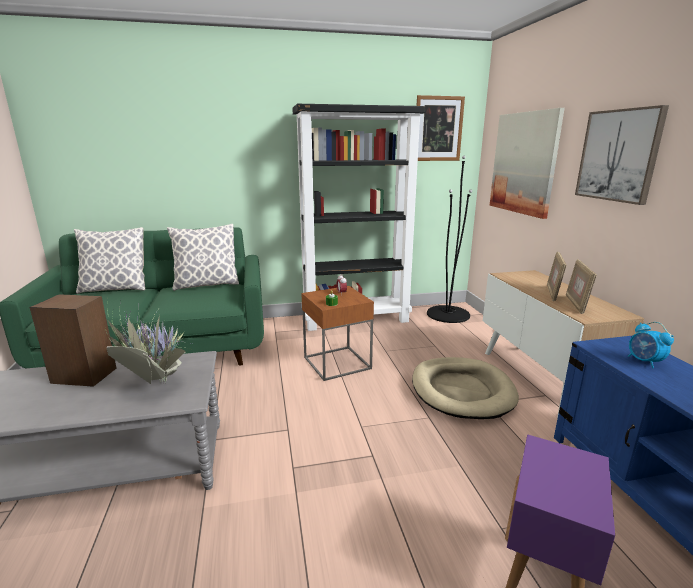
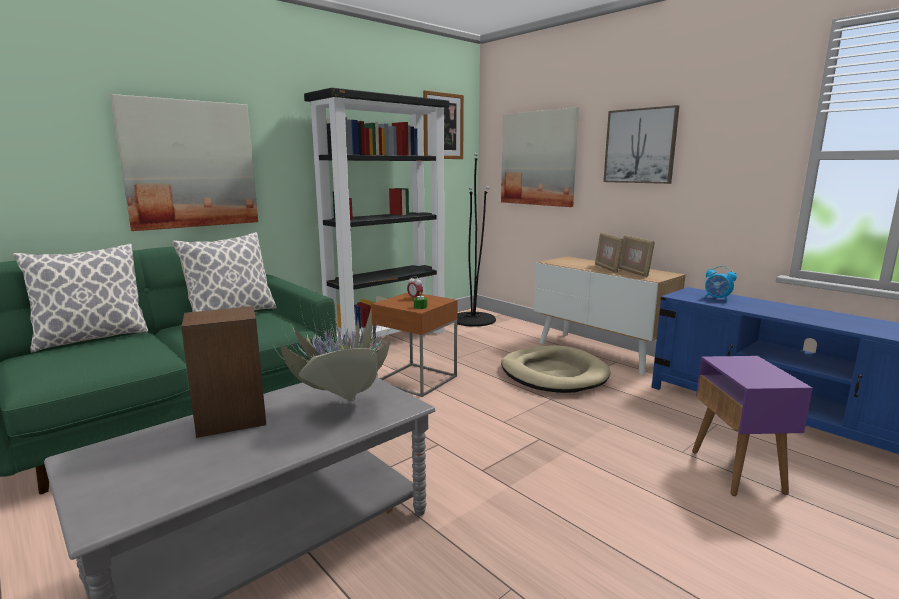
camera: 30 degrees left, 5 degrees down
(200, 169) = (190, 164): none -> picture

